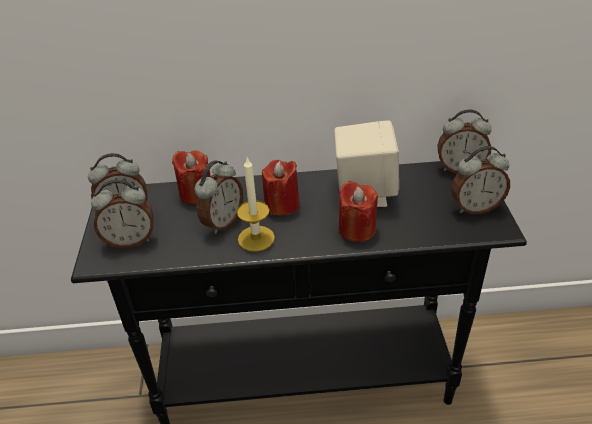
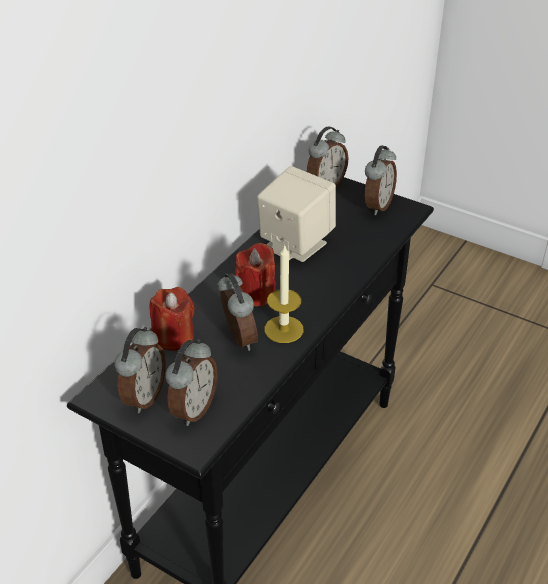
camera: 55 degrees left, 0 degrees up
(357, 229) = (336, 271): red candle -> none

